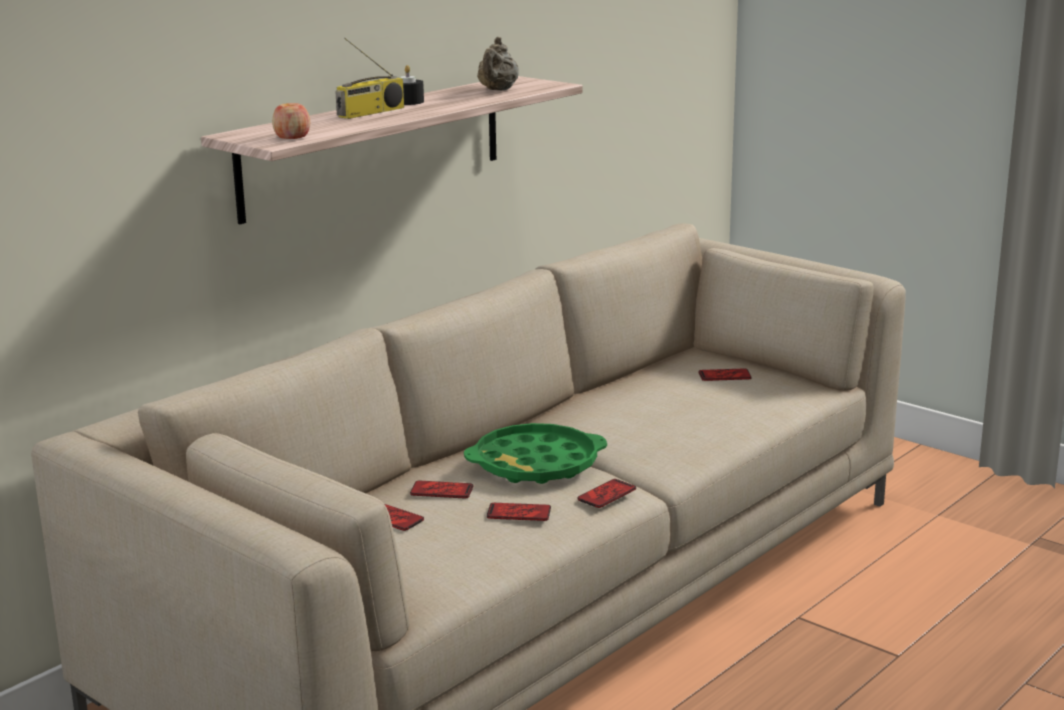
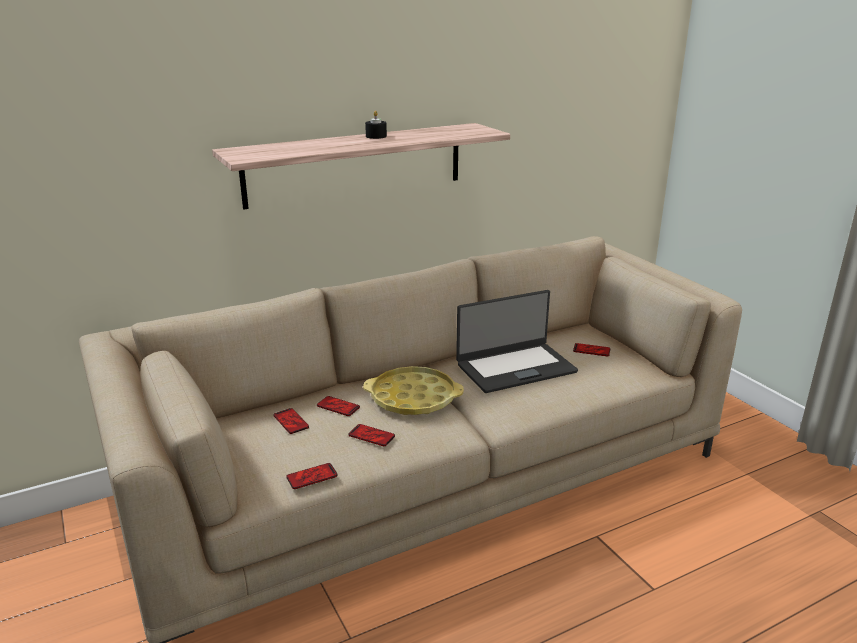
camera: 20 degrees right, 5 degrees up
(292, 137) = (261, 155): apple -> none
(371, 113) = (339, 142): radio -> none
(498, 90) = (446, 133): beige teapot -> none
(536, 464) = (413, 398): green tray -> yellow tray
(607, 495) = (442, 433): phone -> phone (312, 477)
(642, 409) = (515, 367): none -> laptop

